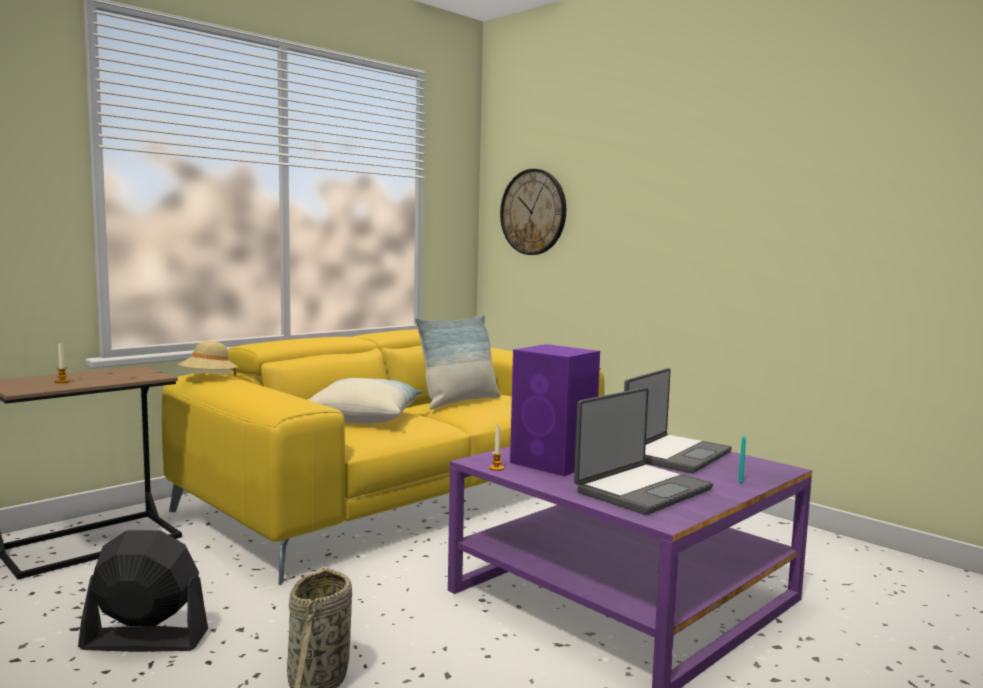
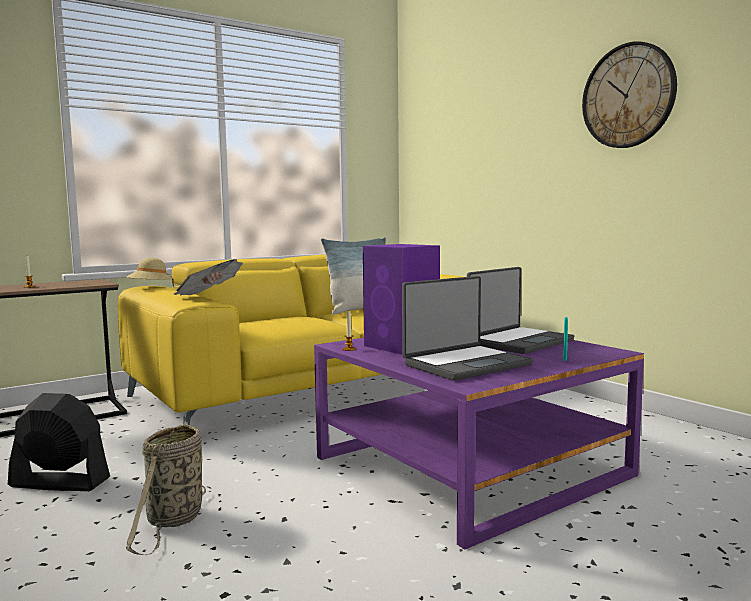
camera: 10 degrees right, 0 degrees up
(304, 398) = (209, 297): none -> newspaper
(364, 418) = (273, 320): pillow -> none
(533, 212) = (439, 153): wall clock -> wall clock (628, 96)

